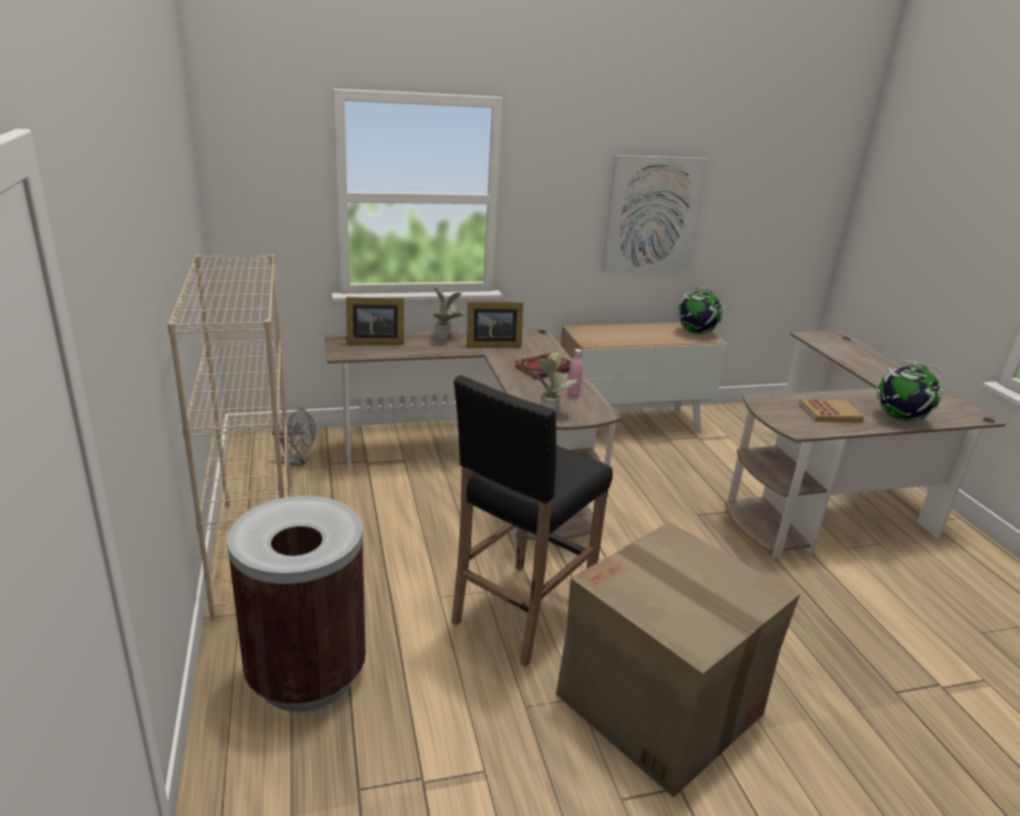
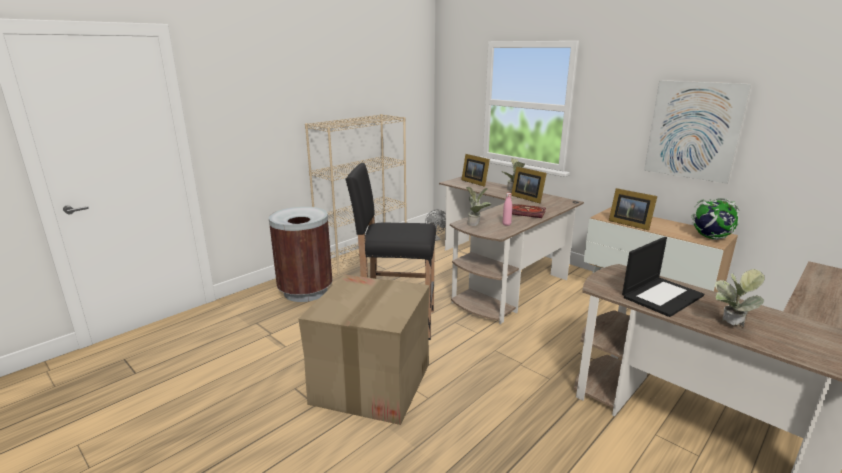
camera: 60 degrees right, 5 degrees down
(623, 342) = (629, 223): none -> picture frame
(830, 413) = (662, 296): book -> laptop
(899, 418) = (728, 326): globe -> potted plant

